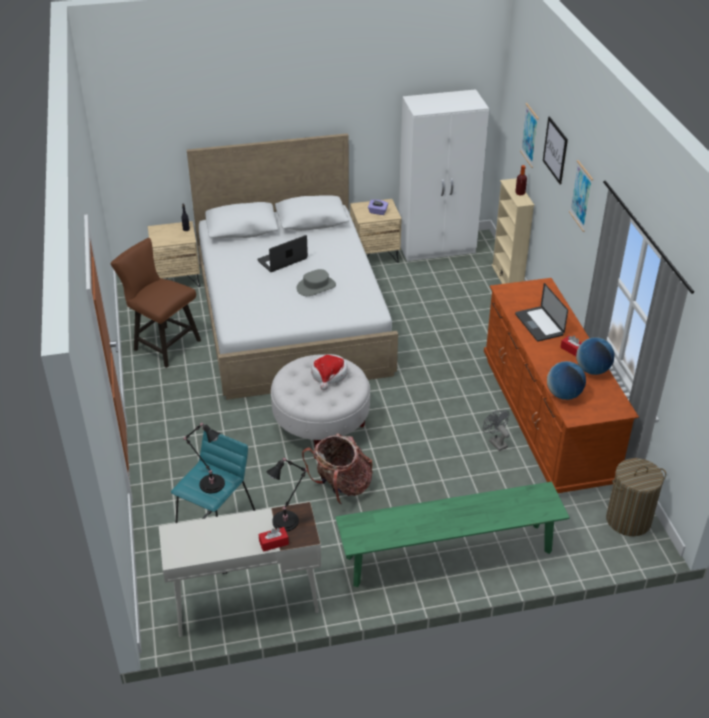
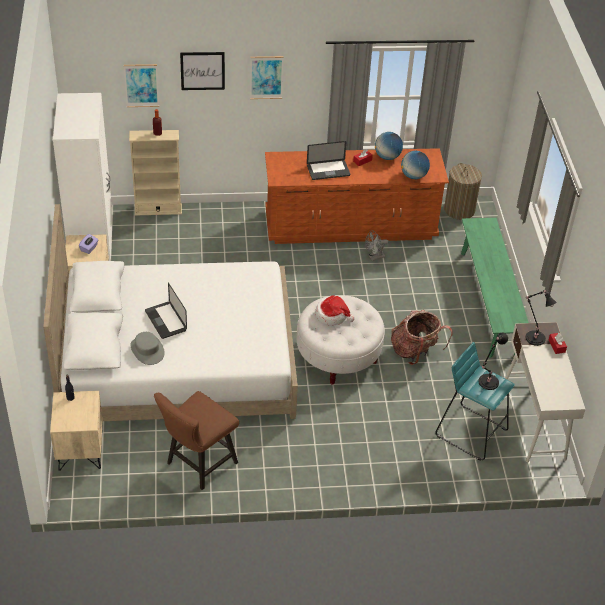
camera: 85 degrees left, 5 degrees up
(316, 286) = (218, 301): grey hat -> grey hat (147, 350)

